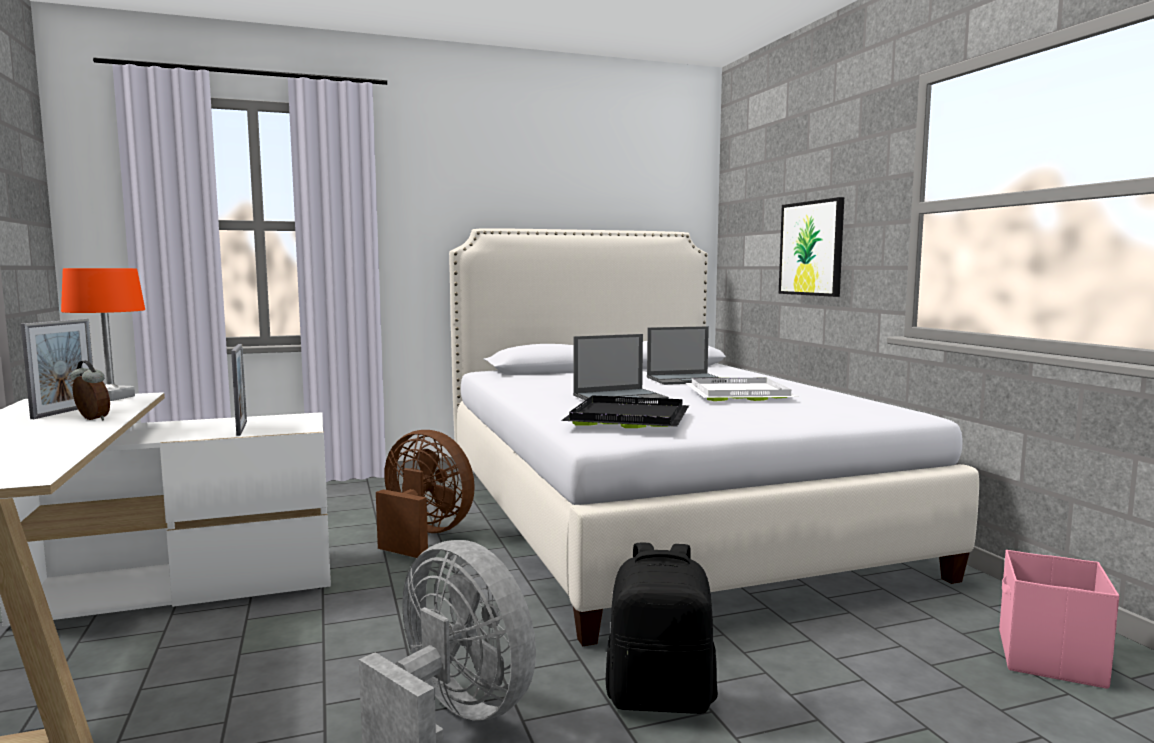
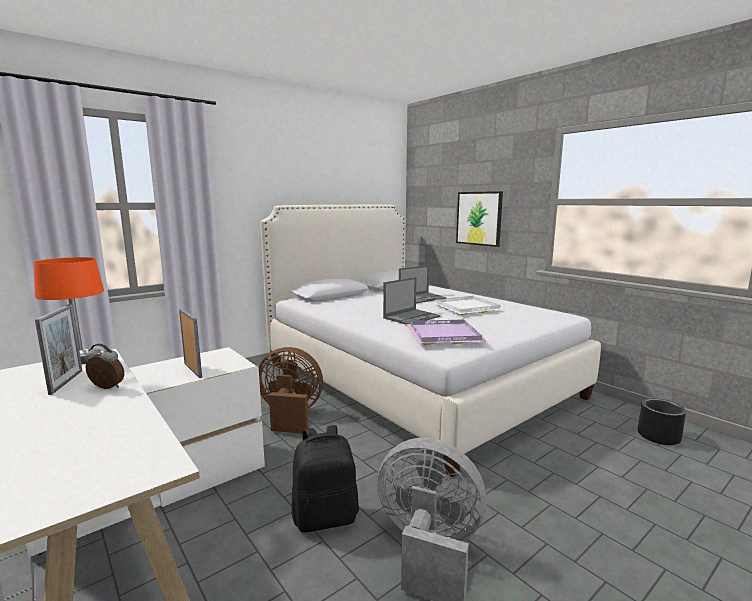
camera: 20 degrees left, 5 degrees up
(630, 417) = (445, 334): black tray -> purple tray
(661, 698) = (520, 502): black backpack -> black backpack (325, 517)
(1049, 659) = (659, 436): pink storage box -> black planter

